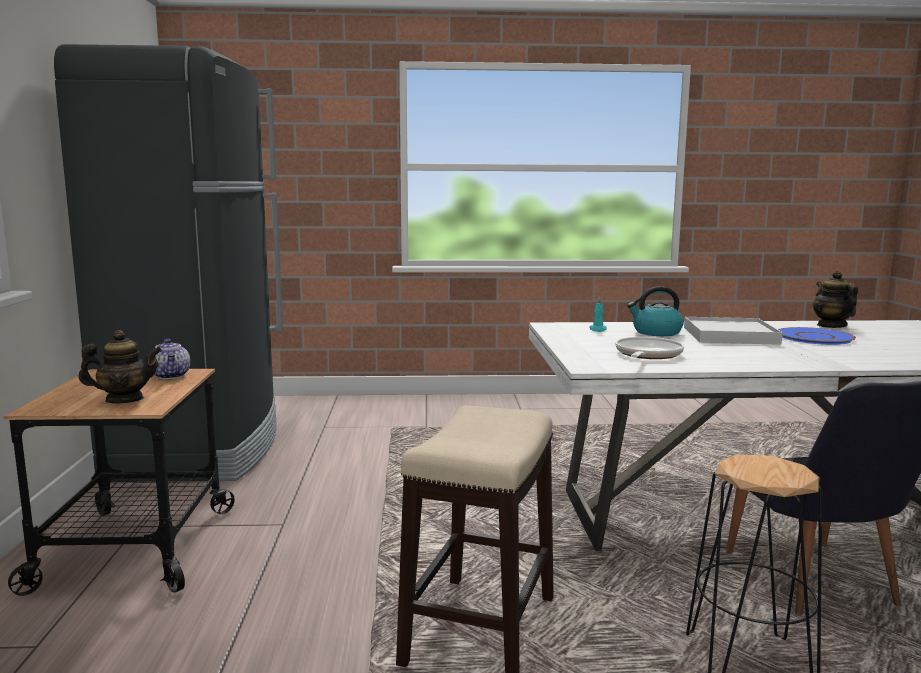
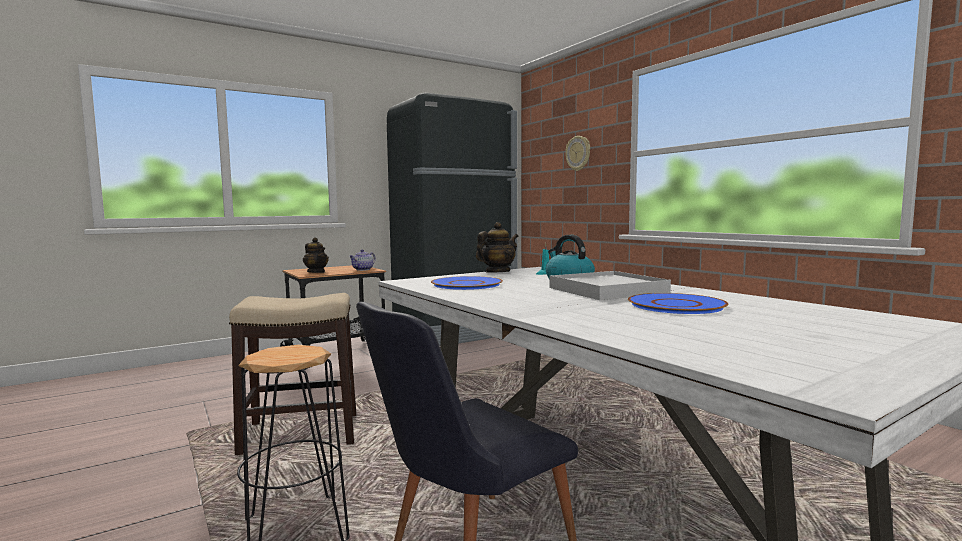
camera: 60 degrees right, 5 degrees down
(304, 155) = (578, 153): none -> wall clock
(647, 355) = (466, 284): frying pan -> blue plate
(831, 326) = (786, 306): teapot -> teapot (497, 272)

